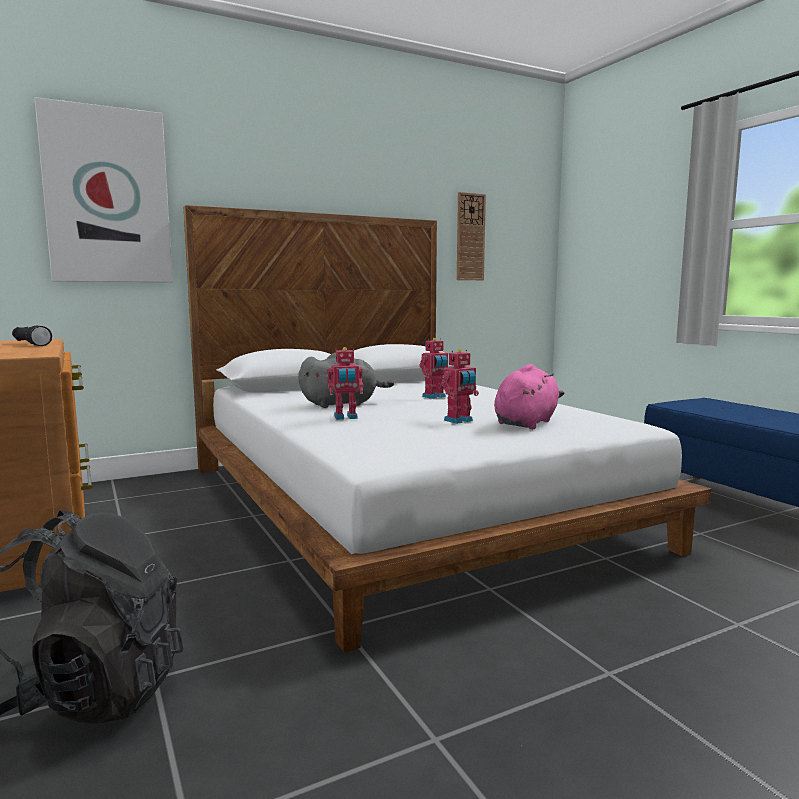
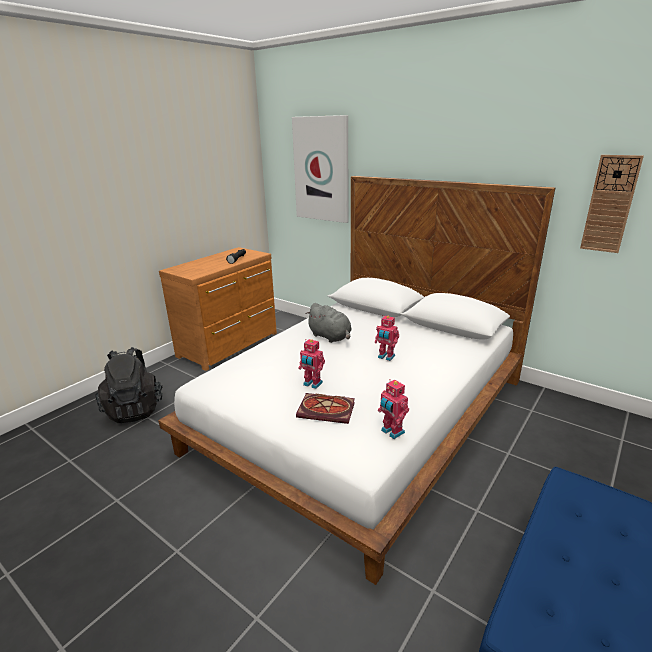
camera: 65 degrees right, 15 degrees up
(346, 417) = (291, 349): toy robot -> toy robot (391, 432)
(527, 423) = (327, 410): pink plush toy -> book

